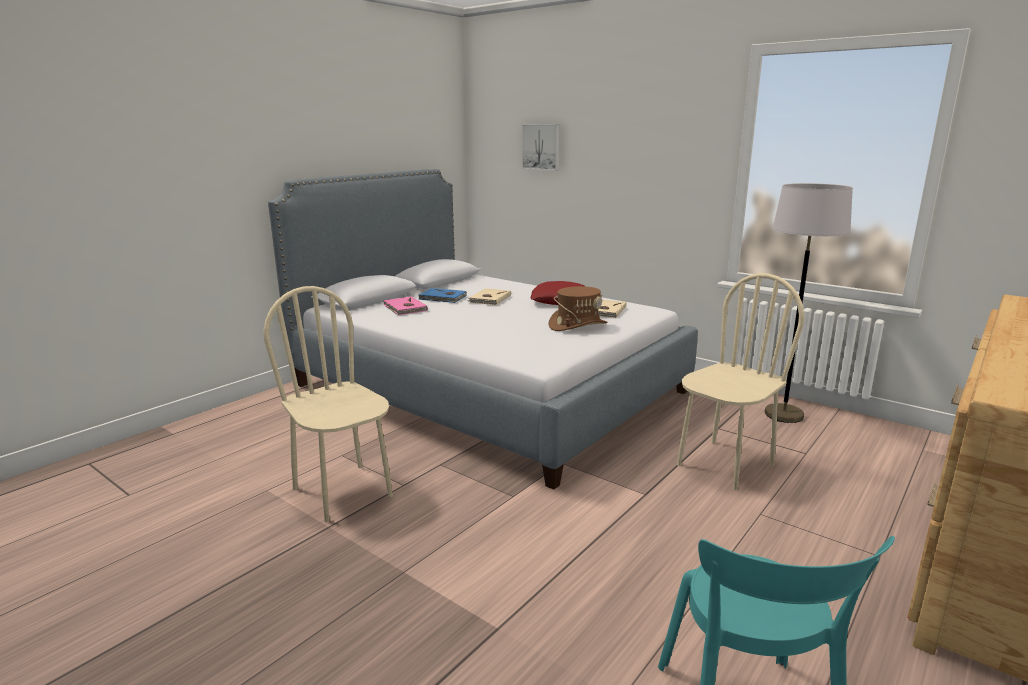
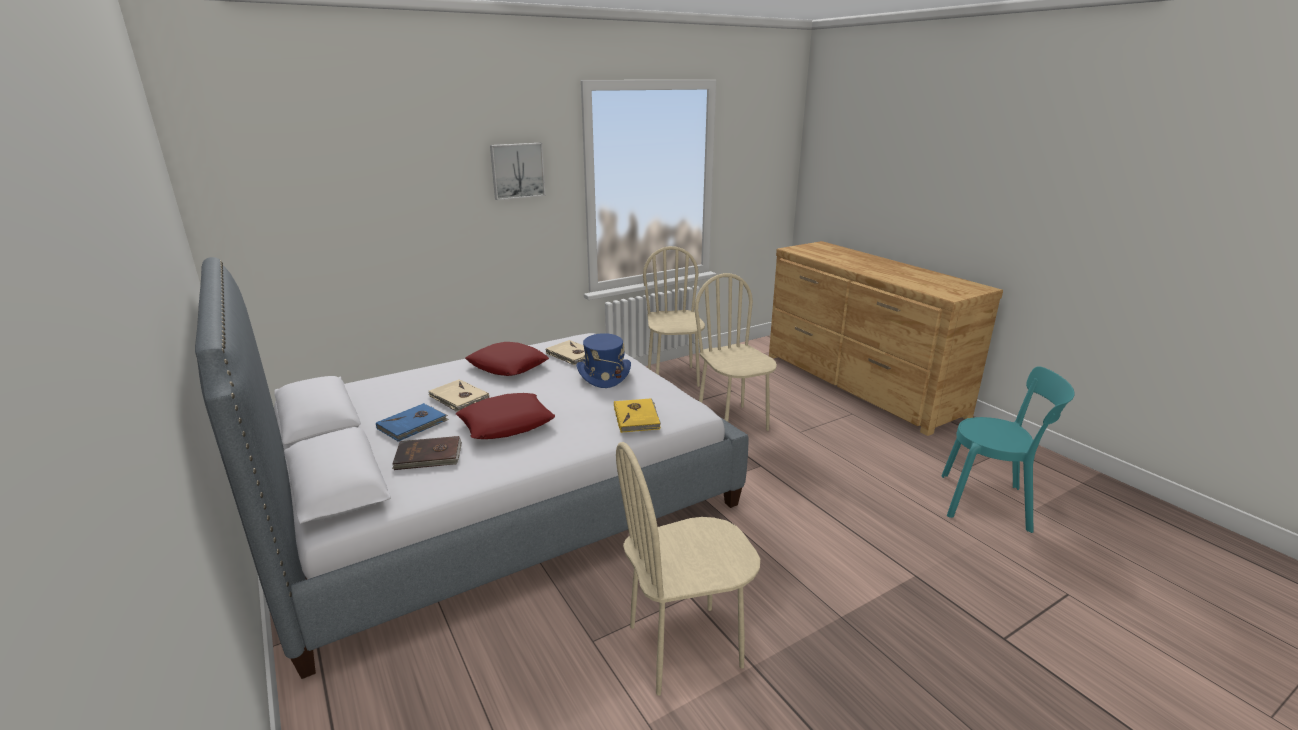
camera: 70 degrees left, 5 degrees up
(404, 308) = (428, 456): pink book -> brown book
(462, 315) = (506, 423): none -> red pillow
(502, 344) = (637, 417): none -> yellow book
(541, 146) = (344, 196): picture -> picture (517, 170)
(577, 325) = (603, 375): brown hat -> blue hat
(784, 414) = (673, 377): grey floor lamp -> beige chair

